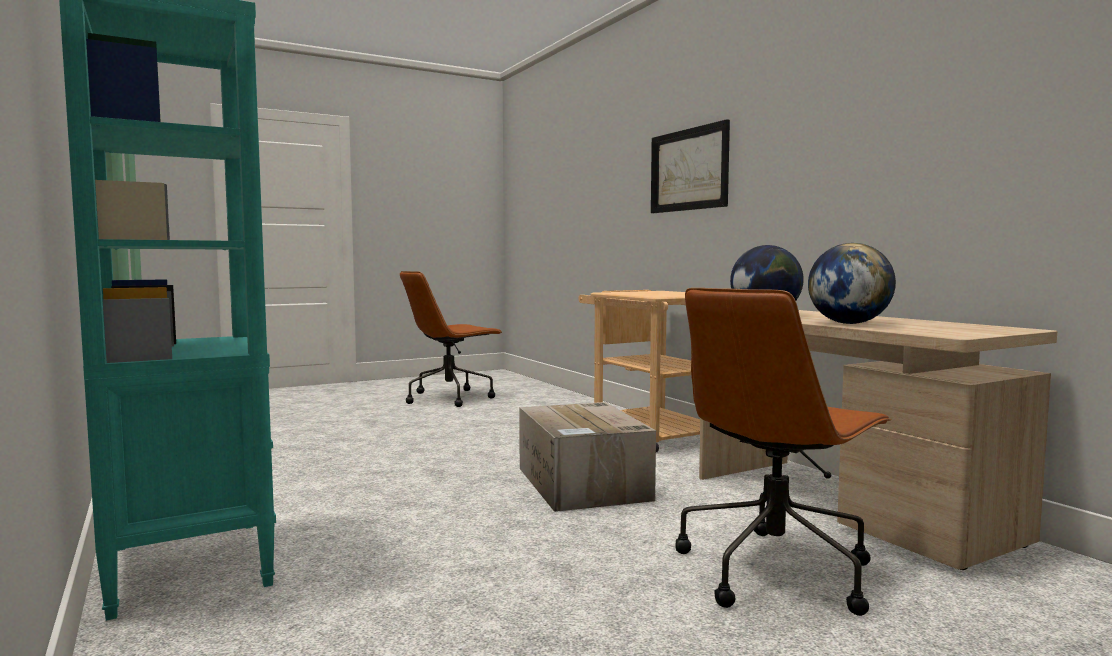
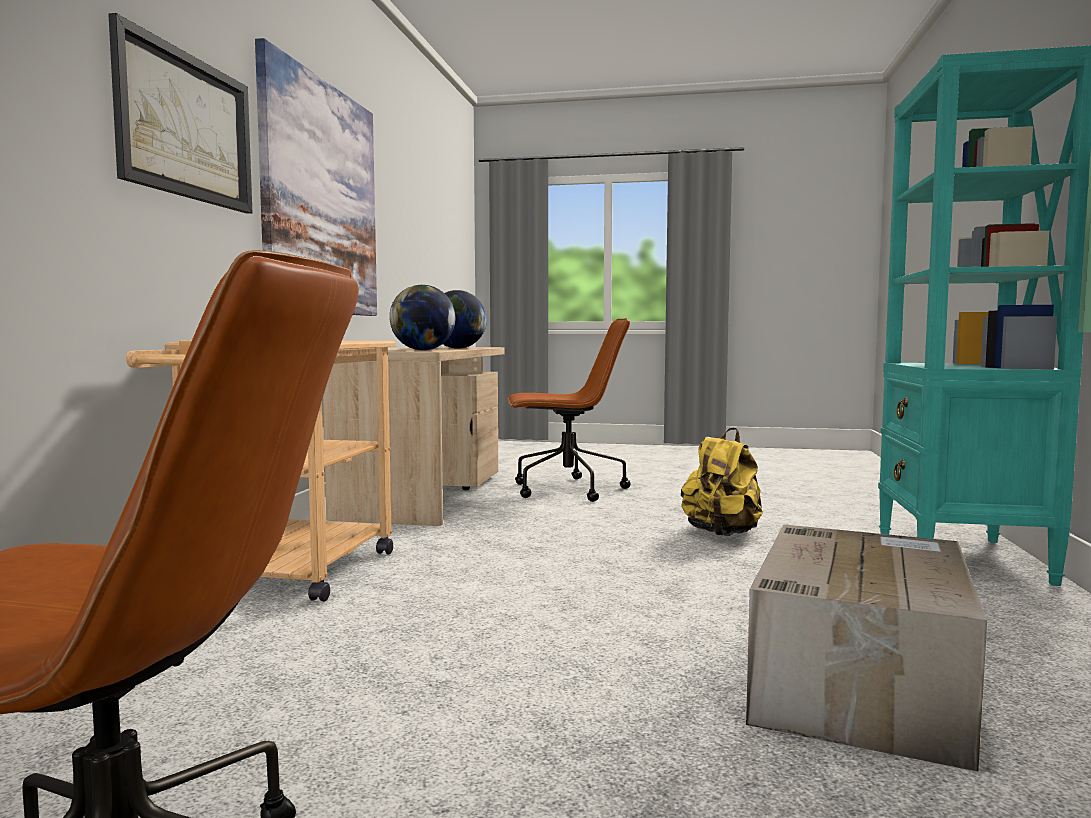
camera: 140 degrees left, 0 degrees up
(457, 534) = (722, 534): none -> yellow backpack
(583, 484) = (546, 542): cardboard box -> cardboard box (858, 683)
(820, 164) = (321, 199): none -> picture

